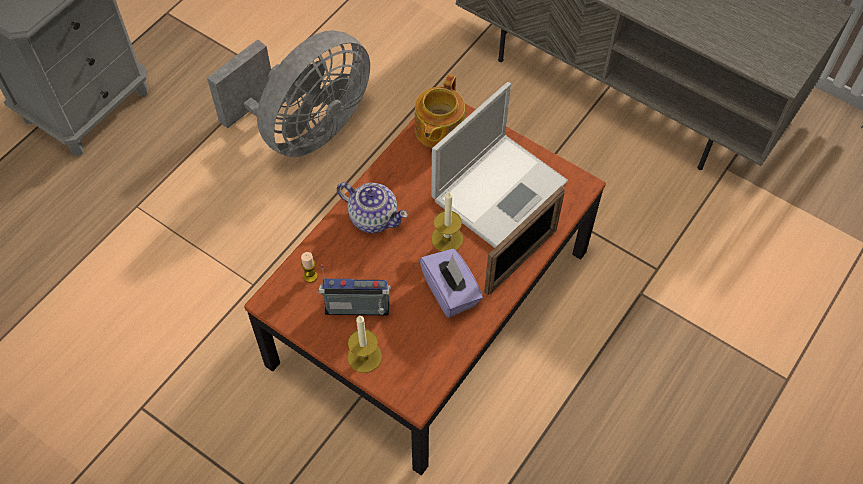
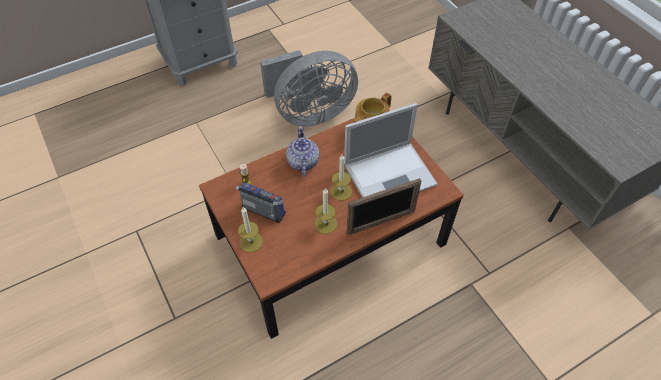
camera: 25 degrees right, 5 degrees down
(373, 217) = (302, 162): teapot -> teapot turned 150 degrees counterclockwise
(450, 292) = (325, 224): purple tissue box -> candle

